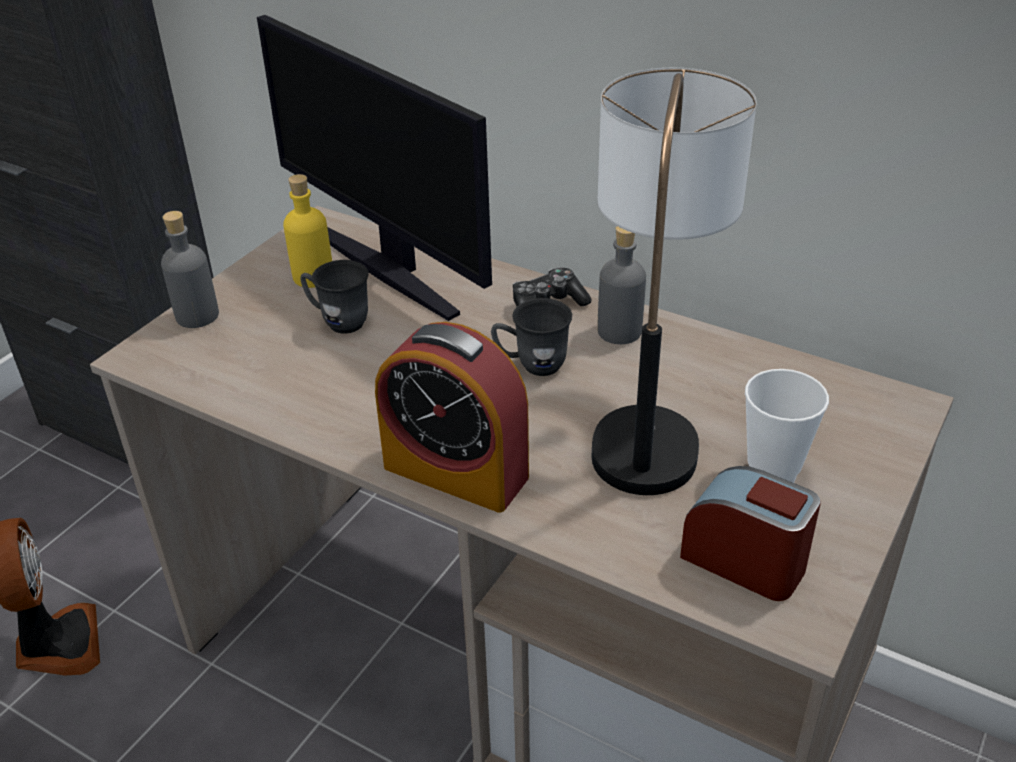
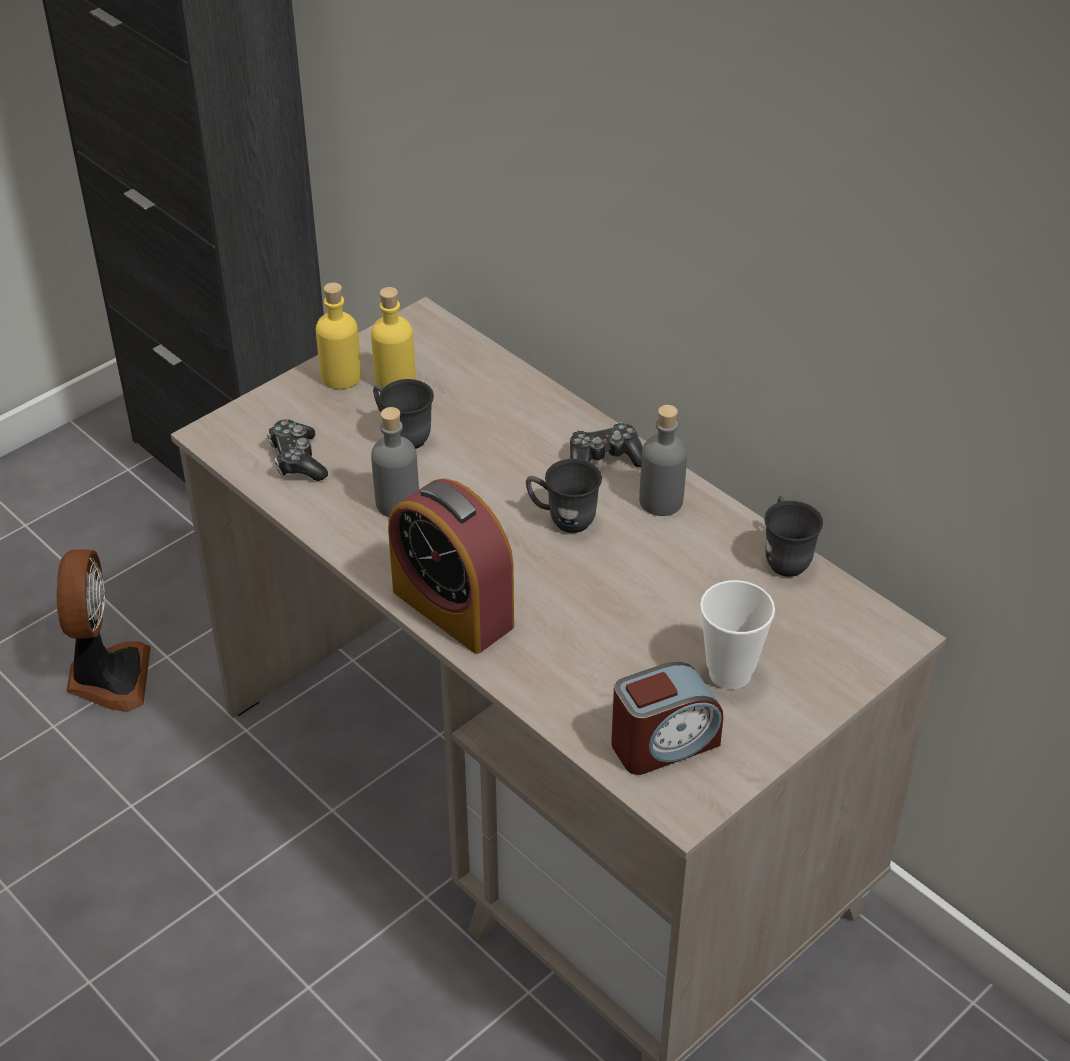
camera: 15 degrees right, 5 degrees up
(197, 316) = (276, 402): grey bottle -> grey bottle (397, 503)
(236, 363) = (297, 460): none -> game controller
(257, 282) = (341, 377): none -> yellow bottle
(390, 270) = (470, 388): monitor -> none
(651, 415) = (649, 593): table lamp -> none
(745, 561) = (664, 743): alarm clock -> alarm clock turned 105 degrees clockwise
(762, 356) = (785, 556): none -> grey mug

